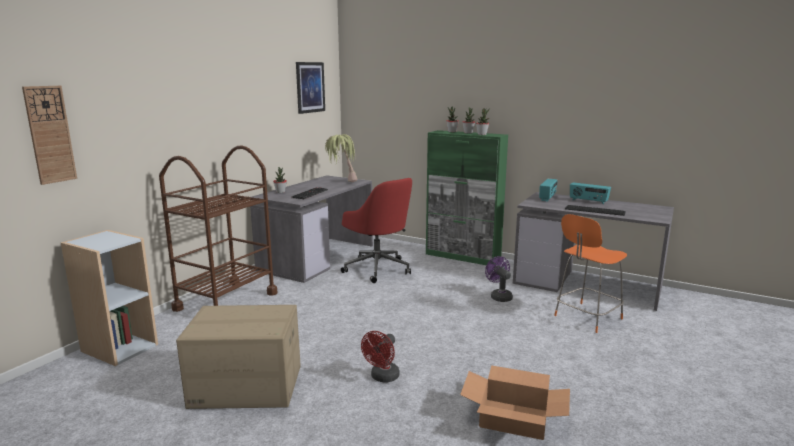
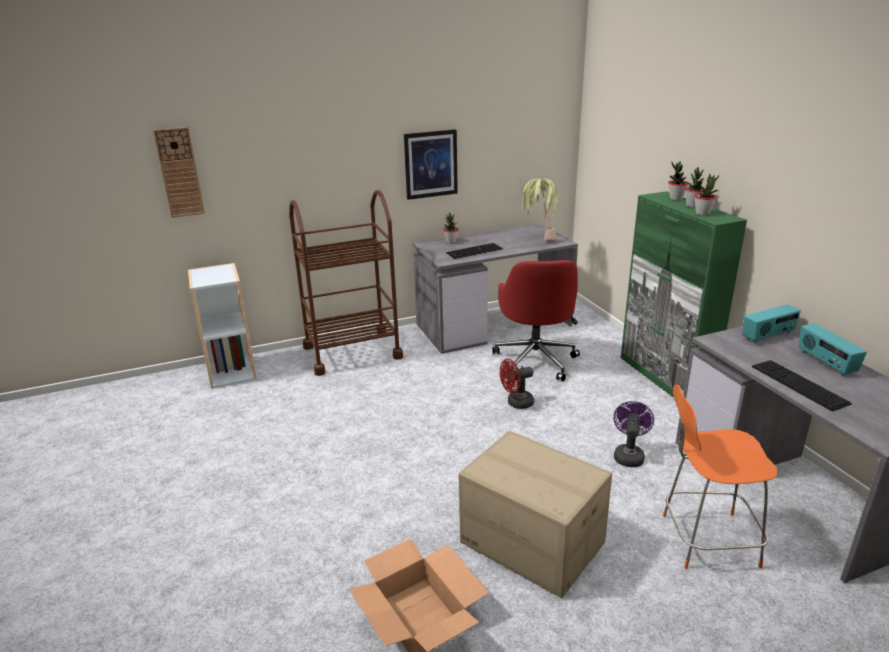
camera: 40 degrees right, 10 degrees up
(246, 387) = (261, 452): cardboard box -> cardboard box (531, 543)
(310, 87) = (523, 111): picture -> picture (431, 164)
(382, 378) = (368, 499): red fan -> red fan (516, 403)

